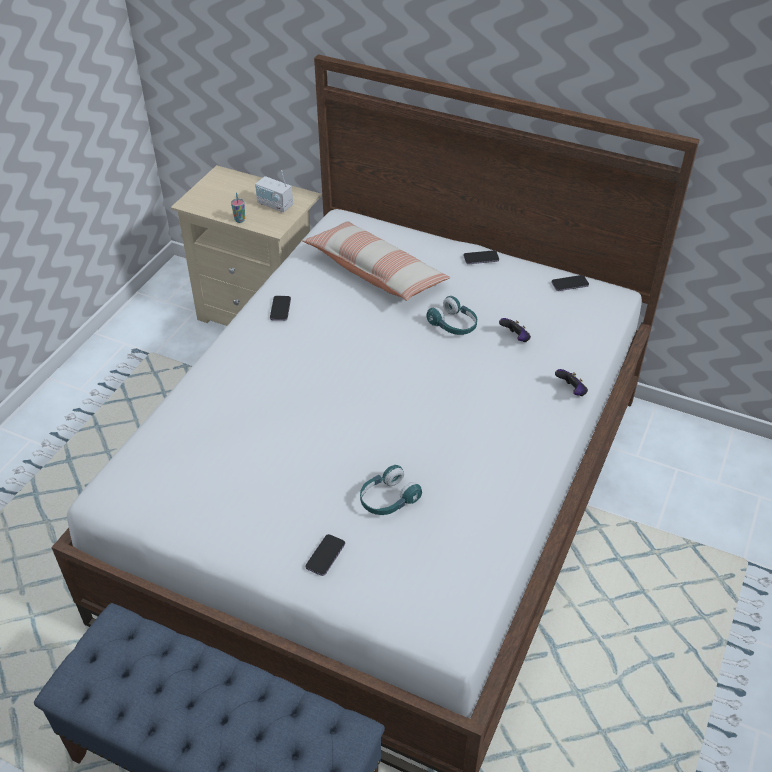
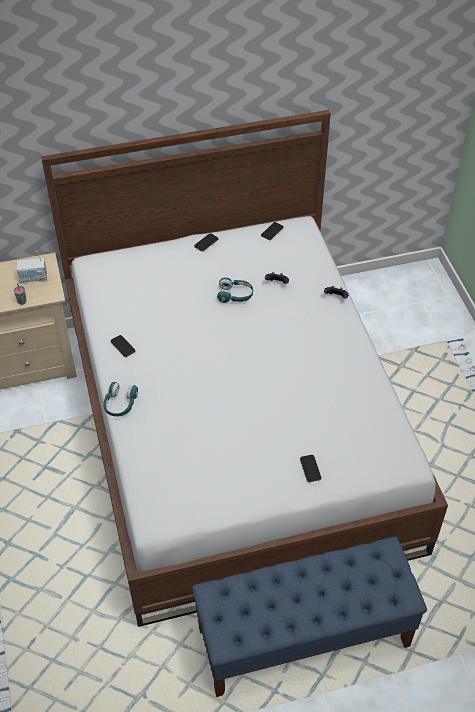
camera: 40 degrees left, 5 degrees up
(375, 272) = (153, 288): pillow -> none
(388, 499) = (308, 418): turquoise headphones -> turquoise headphones (120, 404)

